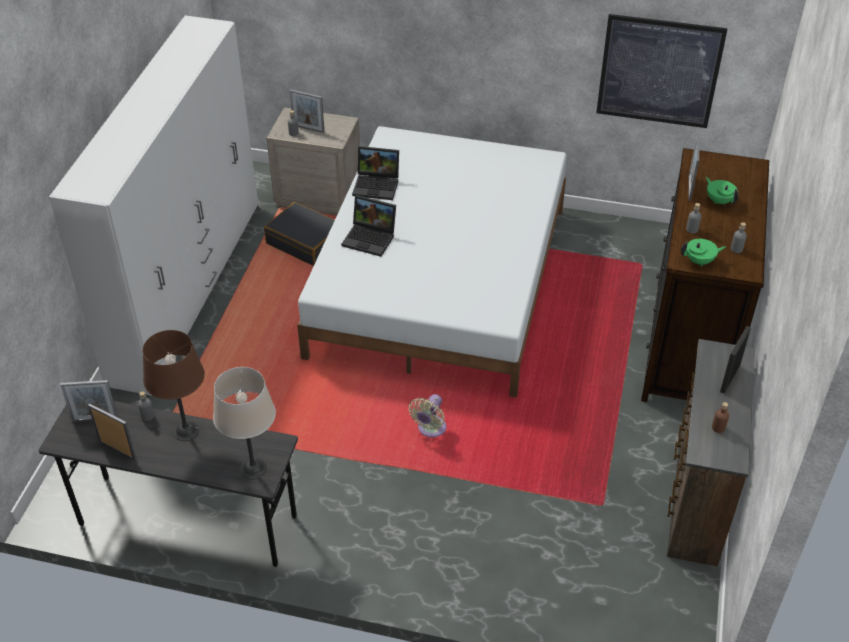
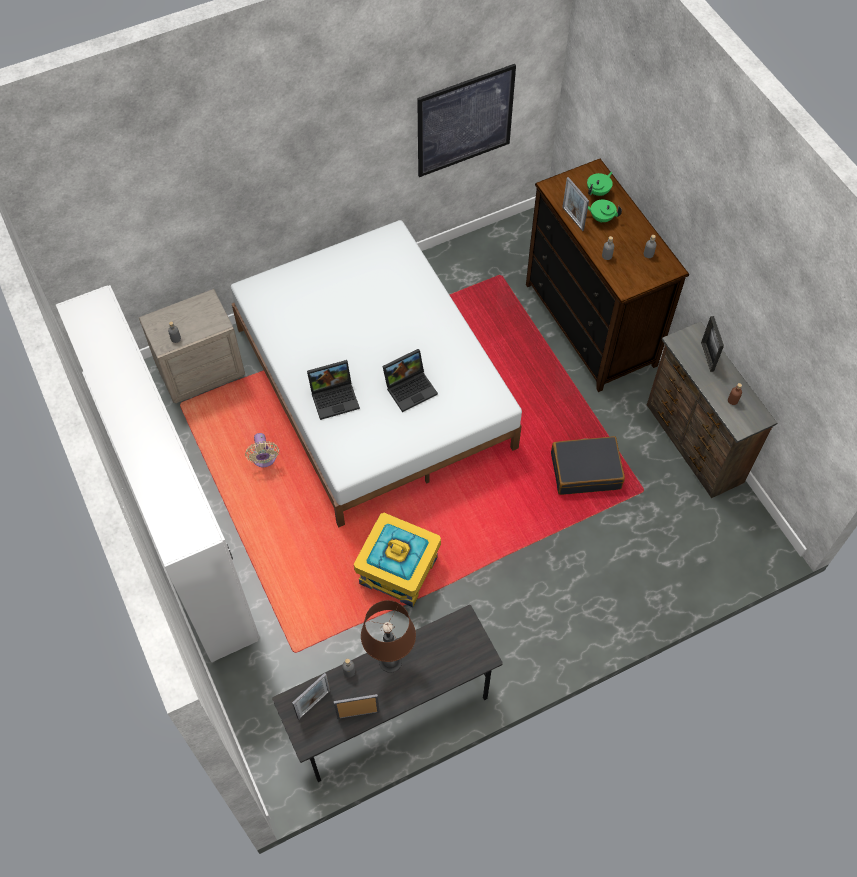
camera: 40 degrees left, 15 degrees up
(253, 469) = (468, 652): beige table lamp -> none
(305, 242) = (235, 422): black suitcase -> black suitcase (585, 470)
(308, 128) = (183, 326): picture frame -> none
(313, 420) = (399, 570): none -> yellow storage box
(377, 185) = (290, 344): laptop -> laptop (411, 388)
(430, 429) = (485, 516): beige fan -> beige fan (264, 459)
(700, 261) = (635, 280): green teapot -> green teapot (598, 191)

